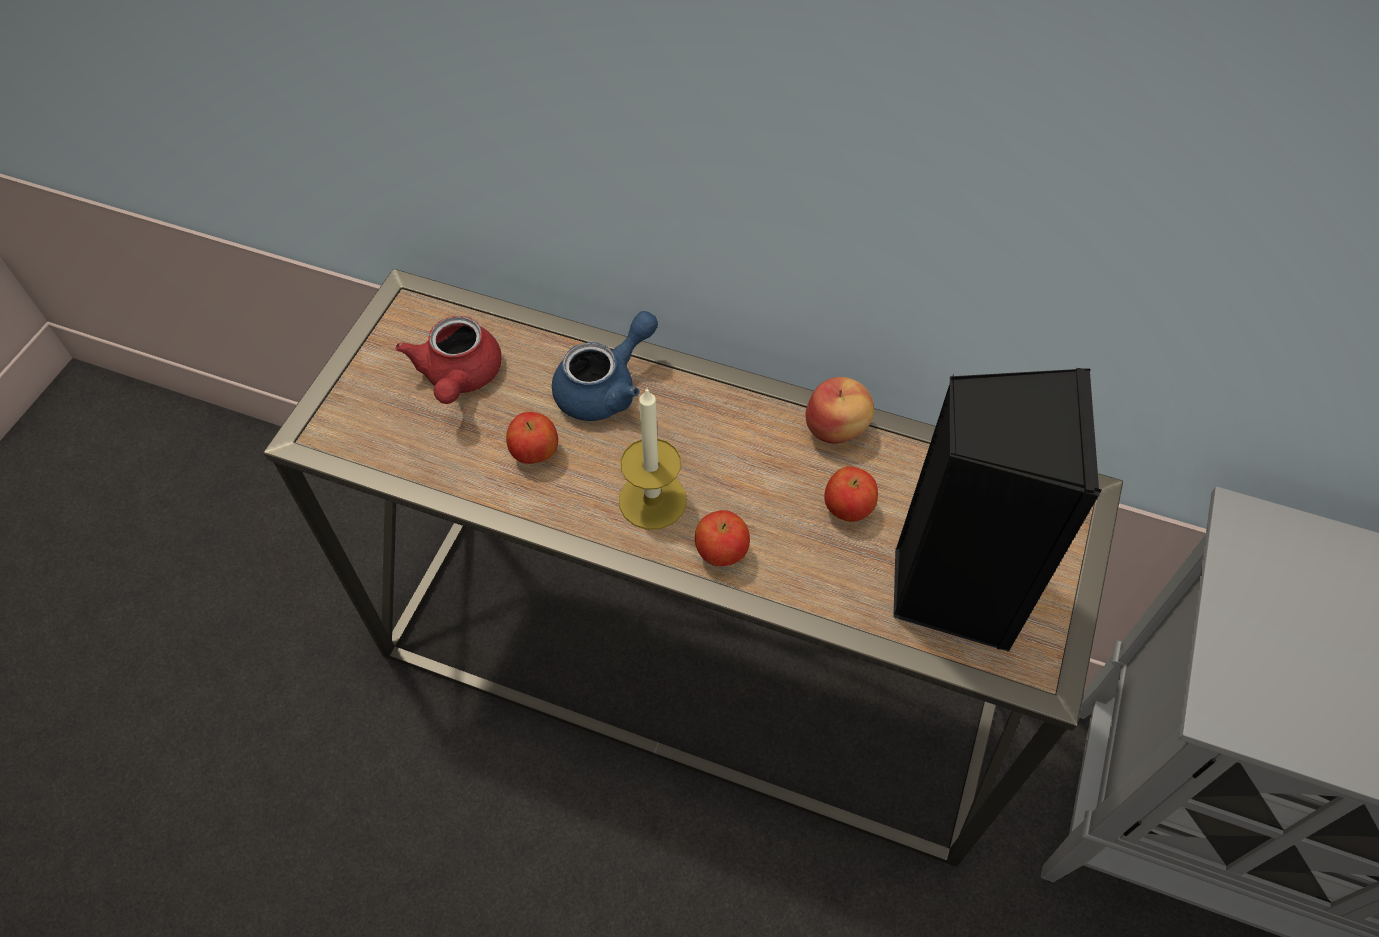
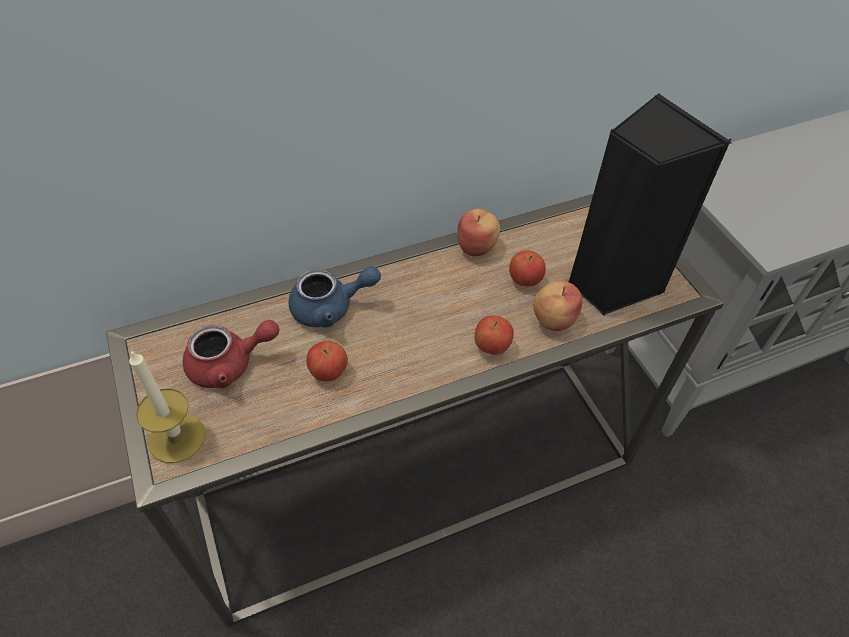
camera: 45 degrees left, 5 degrees down
(459, 378) = (230, 364): red teapot -> red teapot turned 60 degrees counterclockwise
(606, 387) = (331, 308): blue teapot -> blue teapot turned 75 degrees clockwise
(652, 500) = (424, 348): candle -> candle (177, 438)
(827, 576) = (553, 319): none -> apple

